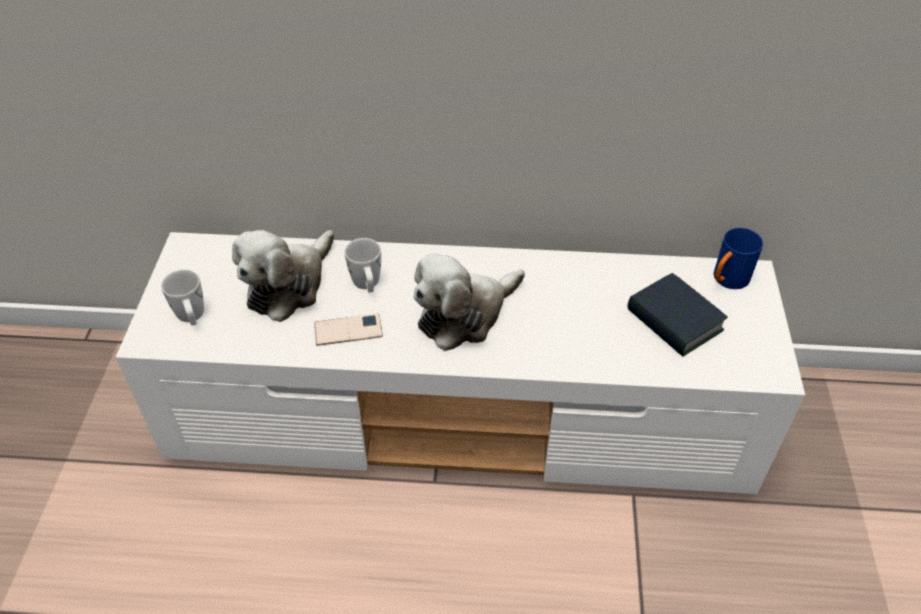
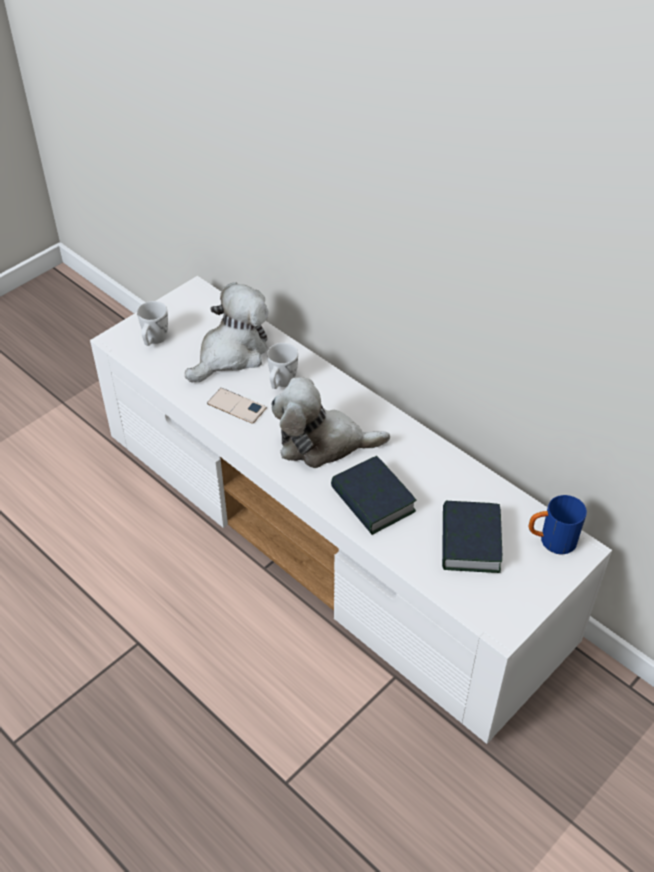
camera: 40 degrees right, 0 degrees up
(289, 285) = (231, 354): plush toy -> plush toy turned 150 degrees clockwise
(563, 337) = (372, 501): none -> book

